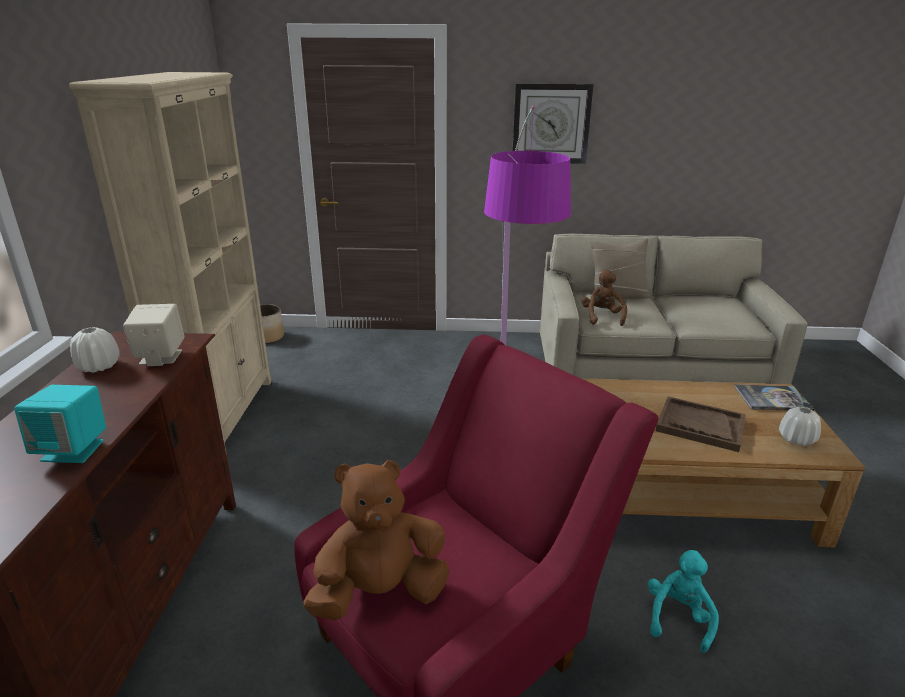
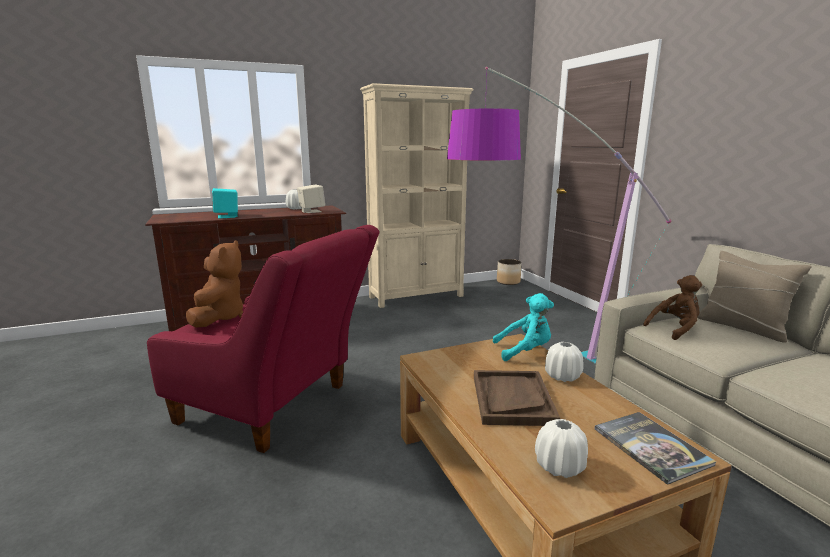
camera: 65 degrees right, 10 degrees down
(380, 592) = (219, 317): brown plush toy -> brown plush toy turned 45 degrees clockwise
(551, 124) = (744, 124): wall clock -> none
(666, 391) = (562, 376): none -> white vase
(678, 617) = (333, 505): turquoise plush toy -> turquoise plush toy (525, 351)

